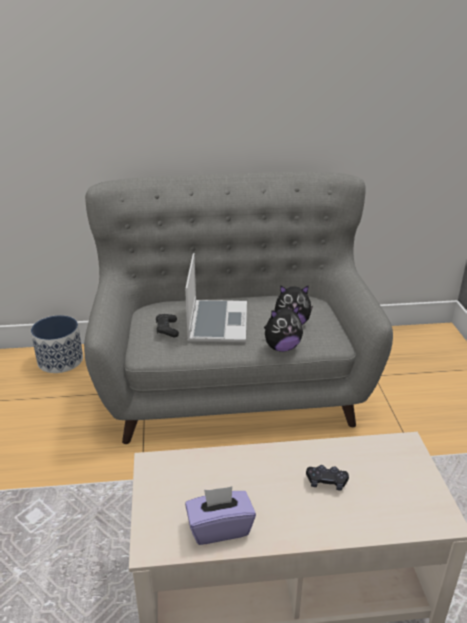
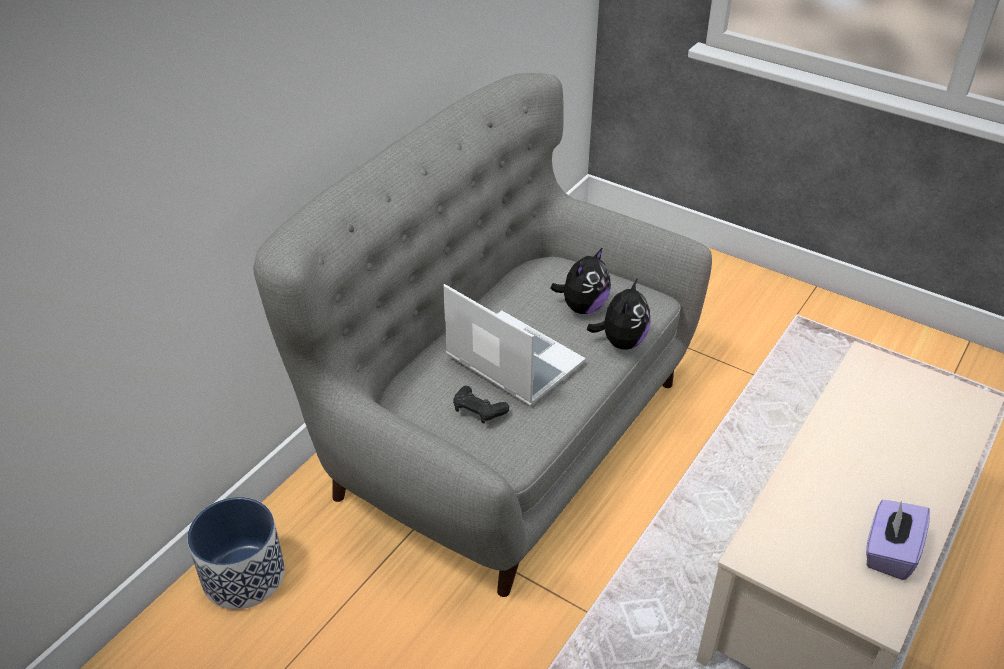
camera: 50 degrees left, 10 degrees up
(326, 482) = (879, 441): black game controller -> none

